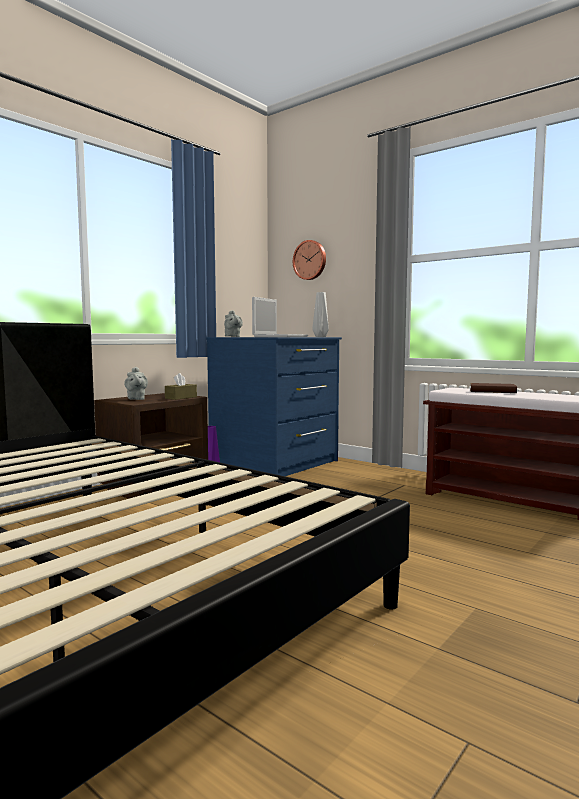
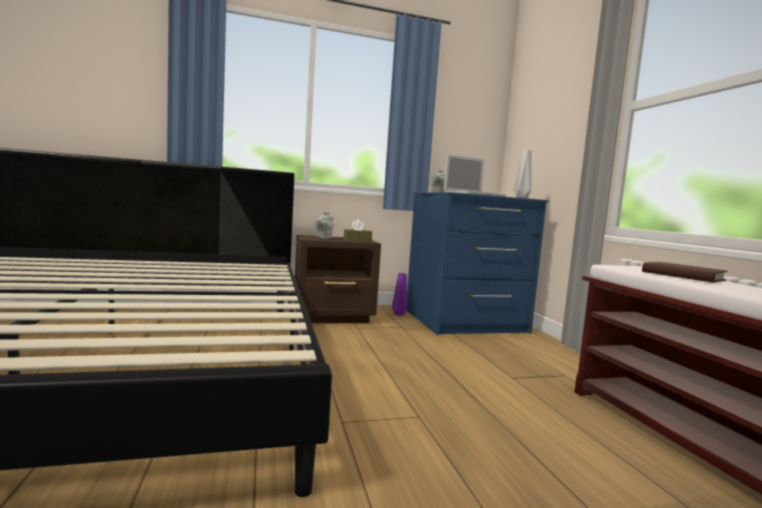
camera: 35 degrees right, 0 degrees up
(310, 260) = (538, 120): wall clock -> none

